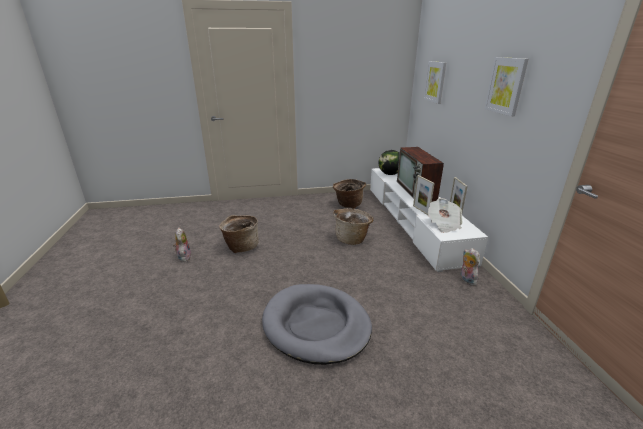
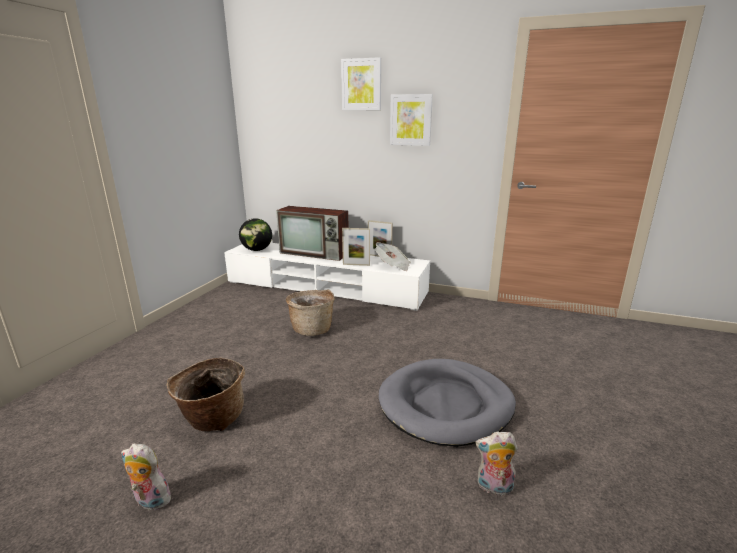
camera: 60 degrees left, 5 degrees down
(348, 205) = (236, 305): basket -> none
(435, 81) = (290, 128): picture -> picture (361, 84)
(466, 280) = (439, 304): plush toy -> plush toy (493, 487)

